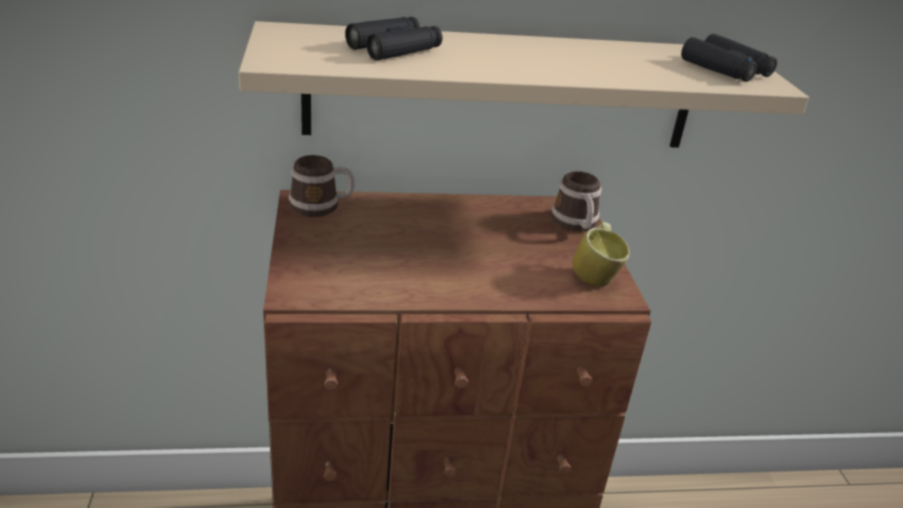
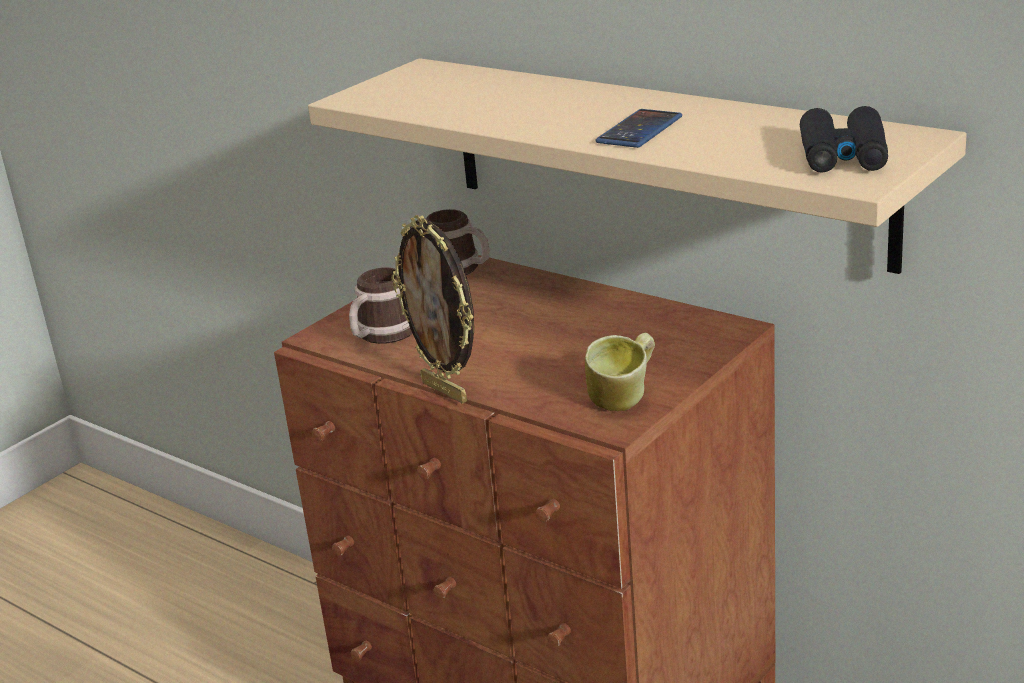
camera: 50 degrees right, 5 degrees down
(394, 49) = (486, 95): black binoculars -> none
(473, 308) = (446, 391): none -> picture frame
(571, 65) = (639, 130): none -> phone
(576, 224) = (698, 348): mug -> mug (381, 335)

